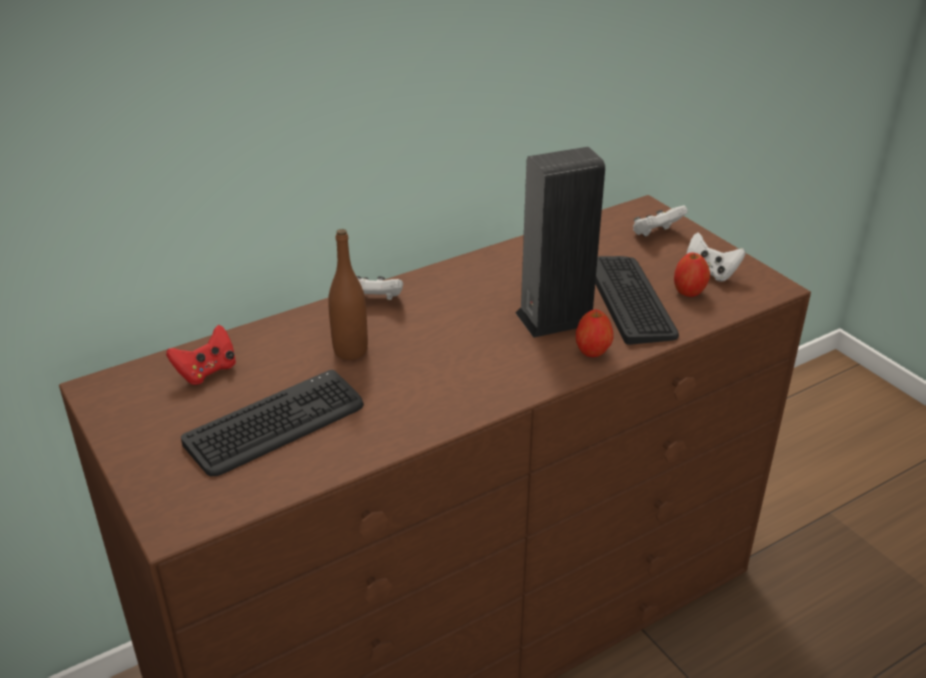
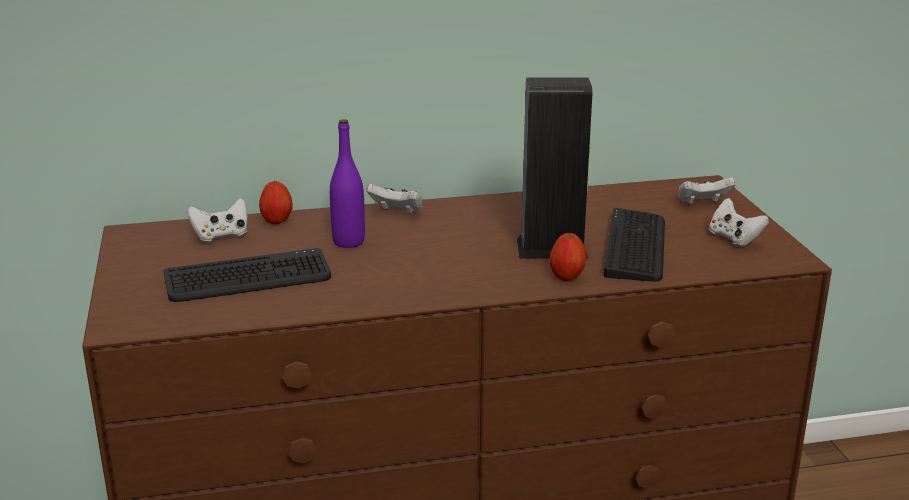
camera: 20 degrees right, 10 degrees down
(207, 371) = (221, 236): red game controller -> white game controller
(350, 351) = (348, 242): brown bottle -> purple bottle
(689, 292) = (700, 249): apple -> apple (277, 221)

